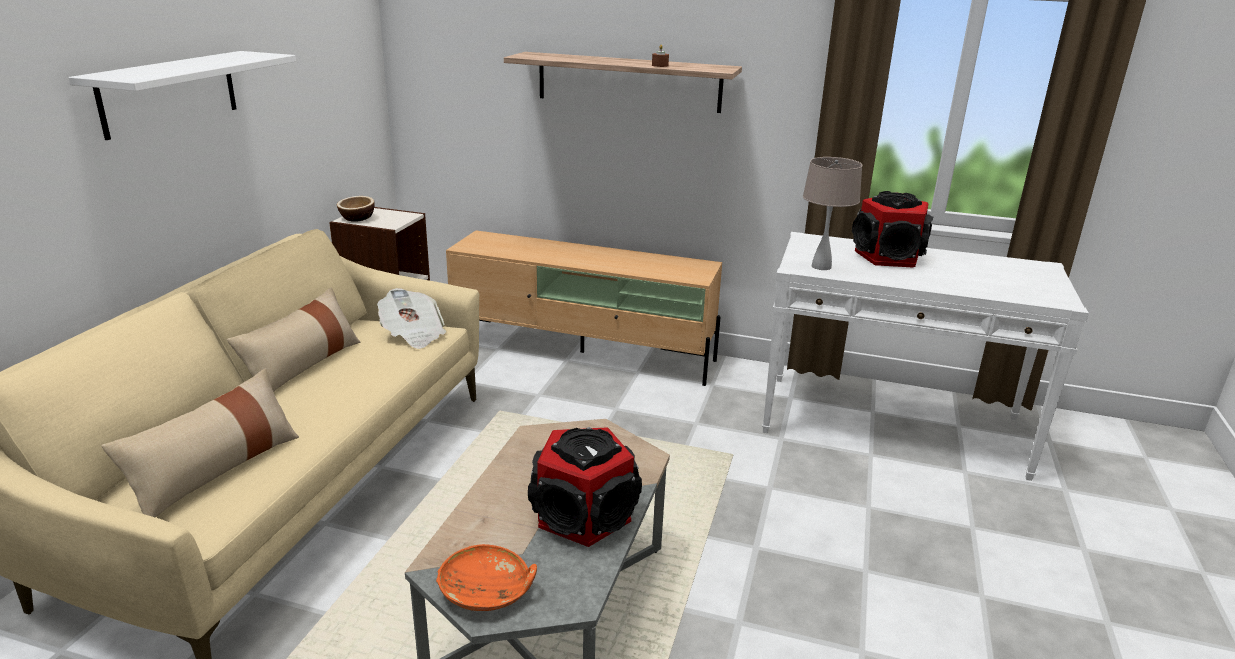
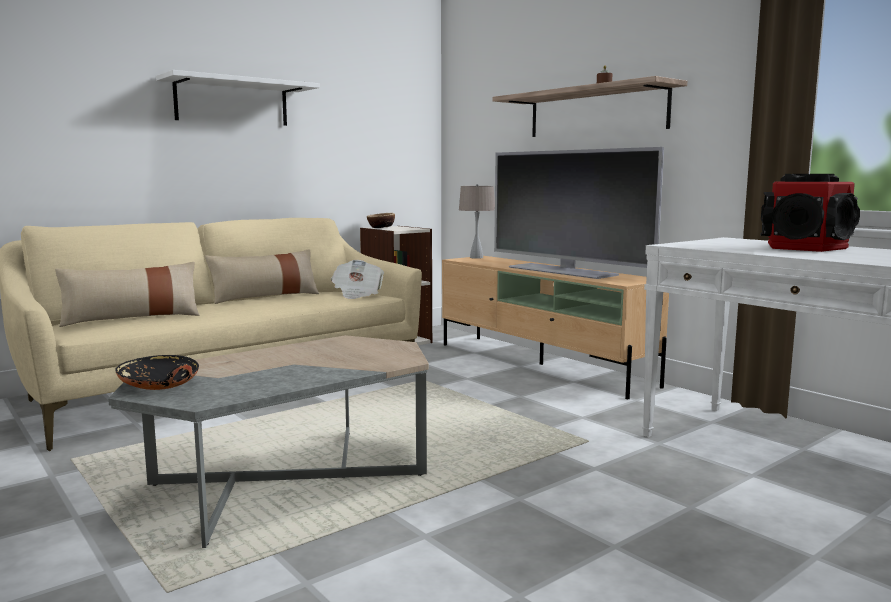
camera: 35 degrees right, 15 degrees down
(487, 591) = (160, 385): orange bowl -> black bowl
(583, 516) = (296, 373): speaker -> none
(610, 260) = (563, 271): none -> television
(821, 267) = (704, 246): beige table lamp -> beige table lamp (476, 257)

